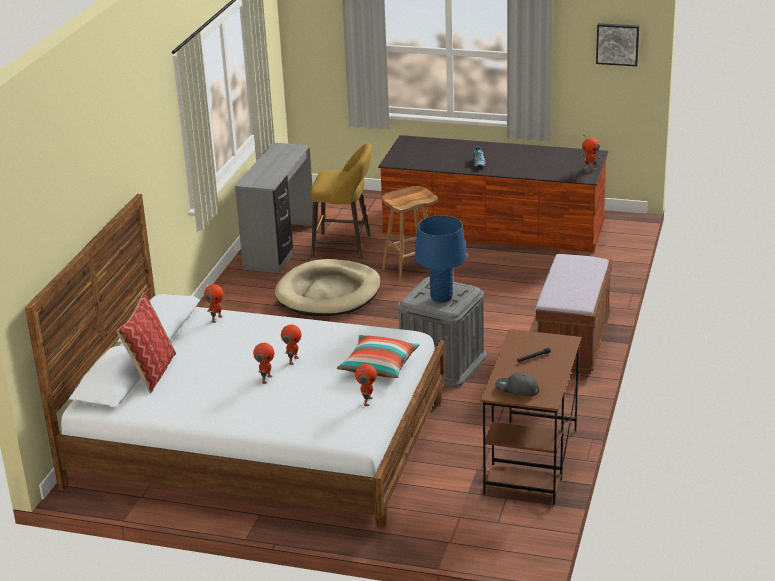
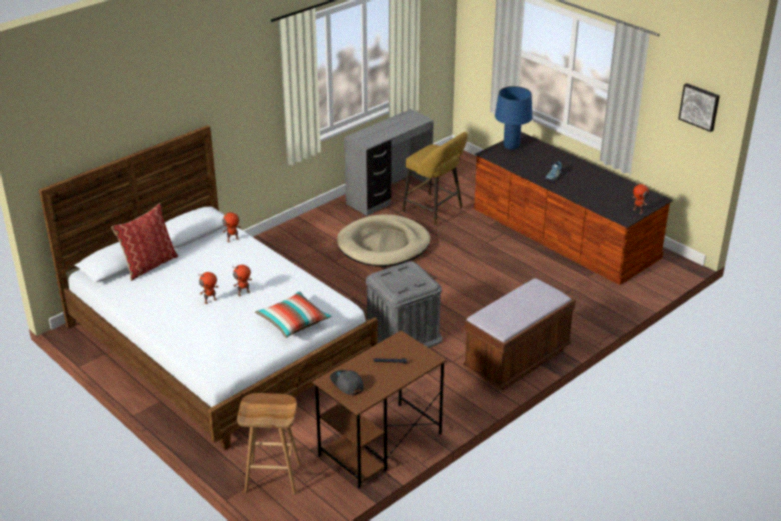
camera: 30 degrees right, 5 degrees up
(367, 401) = (254, 347): toy robot -> none
(411, 270) = (461, 248): brown stool -> brown stool (273, 477)
(441, 297) = (400, 282): blue table lamp -> blue table lamp (511, 146)

